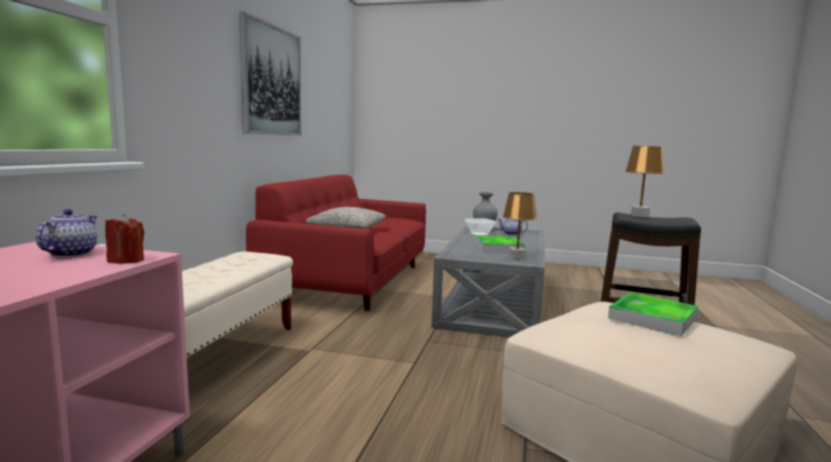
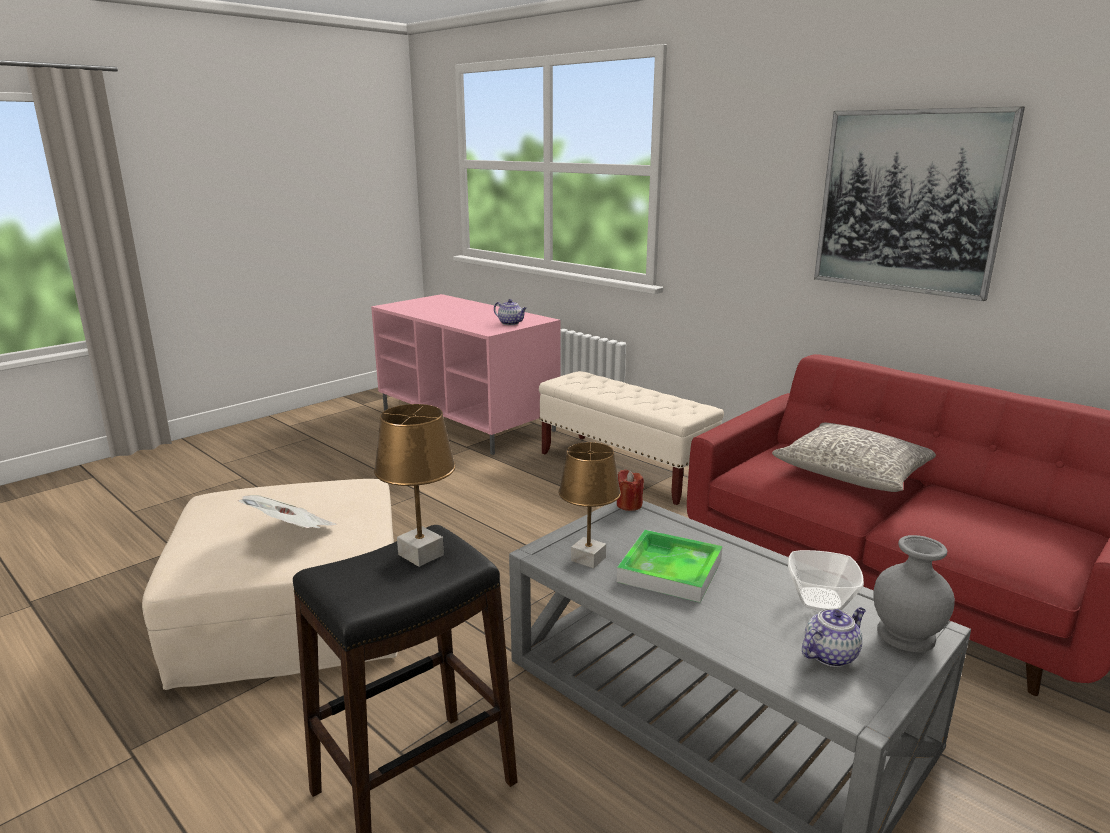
camera: 120 degrees right, 10 degrees up
(126, 260) = (482, 329): red candle -> red candle (629, 505)
(652, 318) = (291, 533): tray -> newspaper

